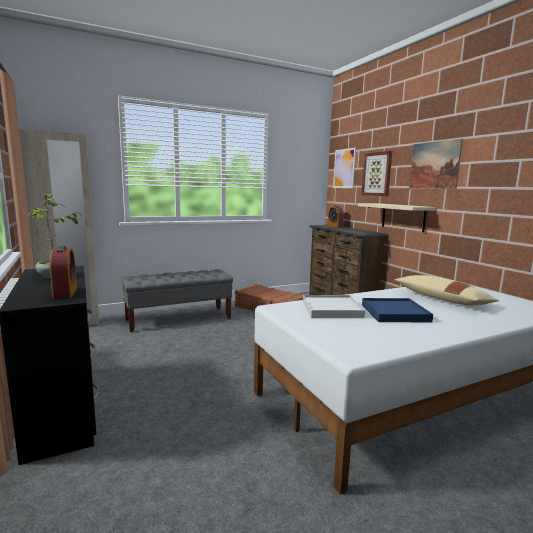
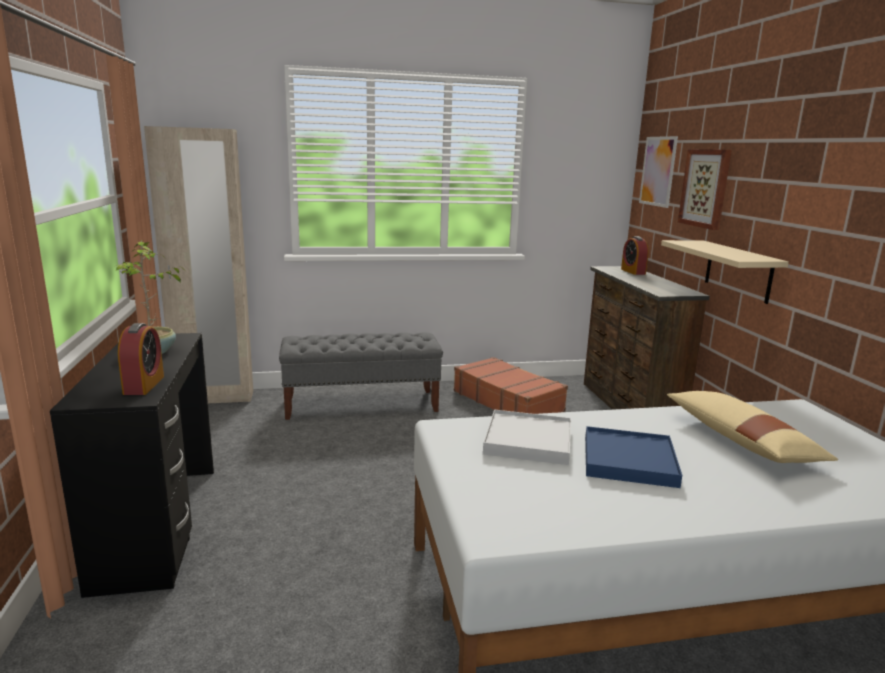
camera: 15 degrees right, 5 degrees up
(434, 165) = (794, 185): picture -> none

